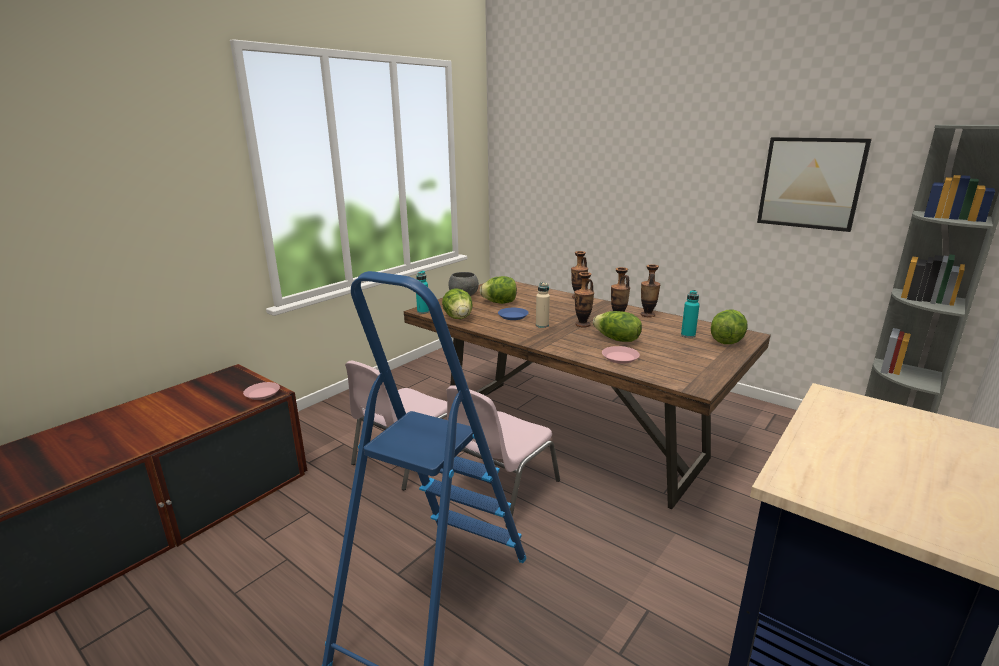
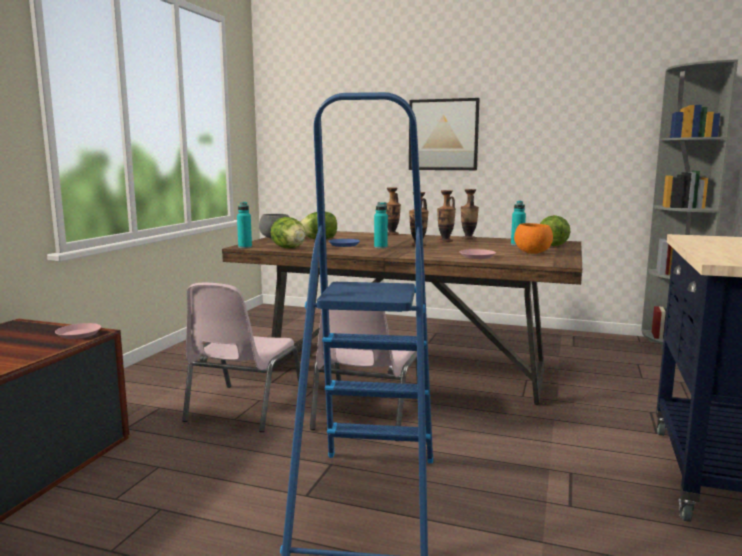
camera: 20 degrees left, 10 degrees down
(542, 325) = (380, 247): beige bottle -> turquoise bottle
(617, 339) = (460, 249): lettuce -> none
(686, 357) = (532, 253): none -> orange bowl
(810, 183) = (576, 124): picture -> picture (443, 135)

